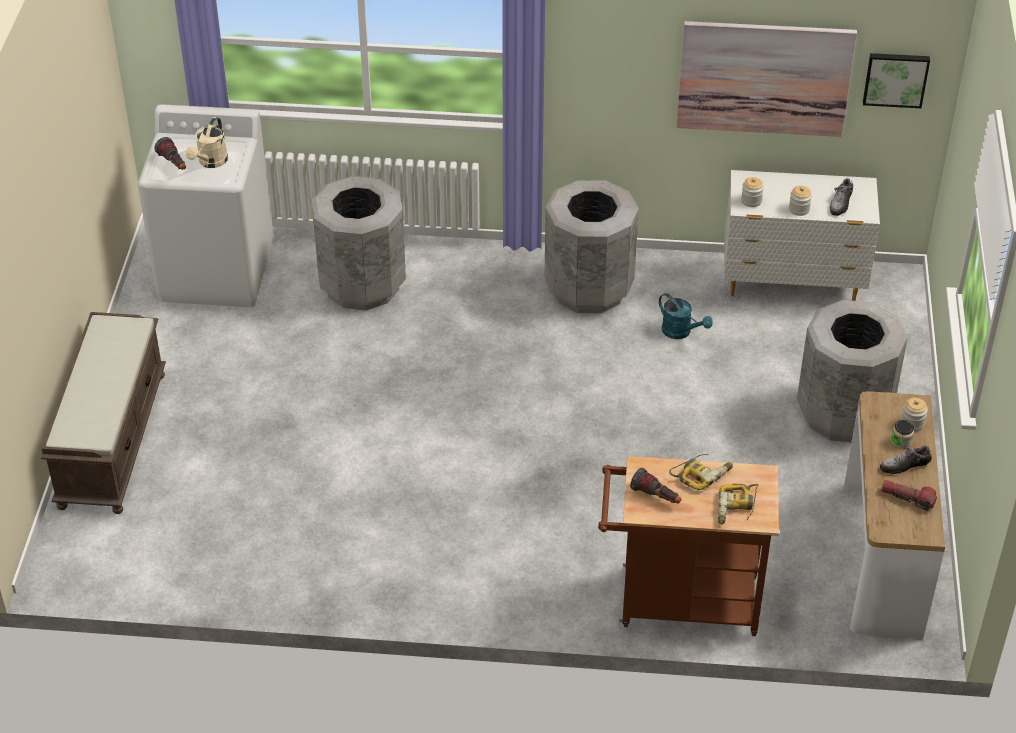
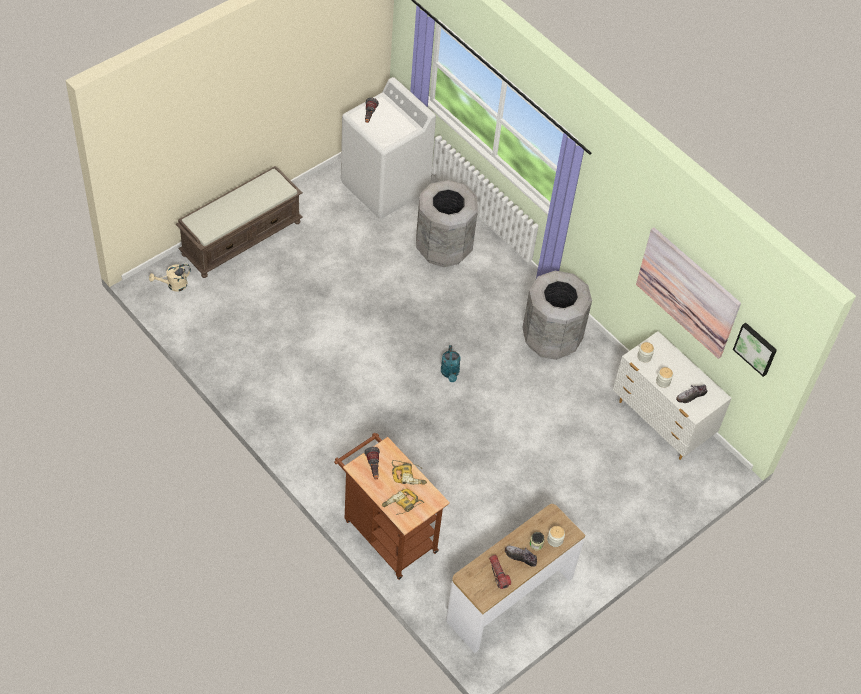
camera: 40 degrees right, 10 degrees up
(210, 162) = (386, 128): beige watering can -> beige watering can (173, 285)
(681, 332) = (567, 400): turquoise watering can -> turquoise watering can (450, 373)
(842, 414) = (591, 511): grey trash can -> none

